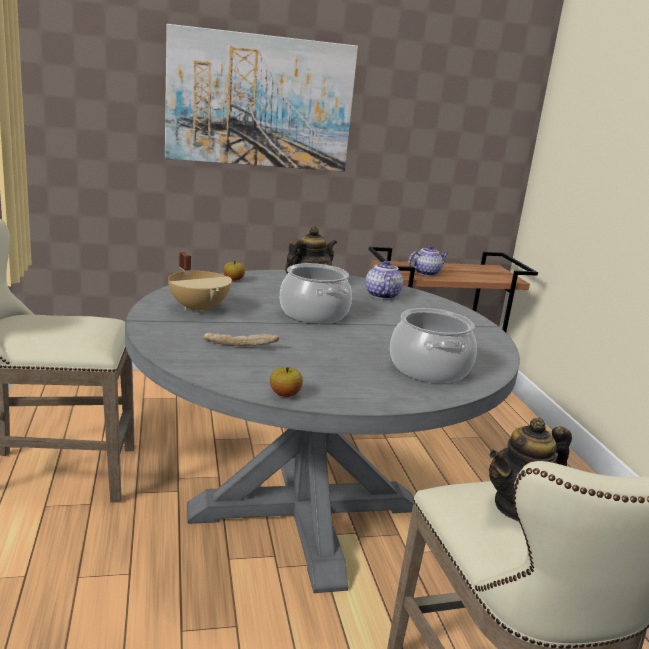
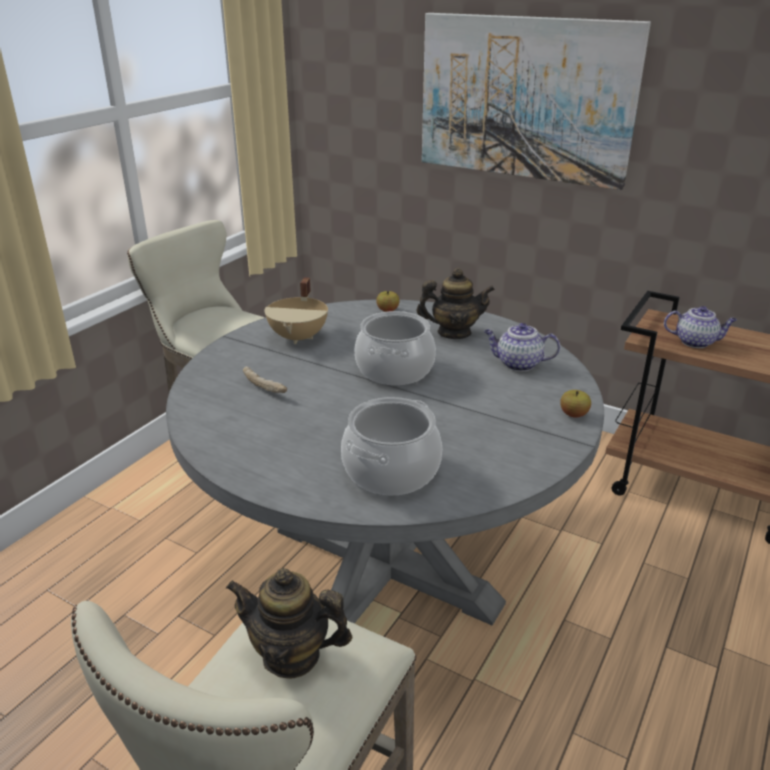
camera: 45 degrees right, 10 degrees up
(285, 394) = (210, 449): apple -> apple (573, 414)
(381, 295) = (518, 364): teapot -> teapot turned 120 degrees counterclockwise

